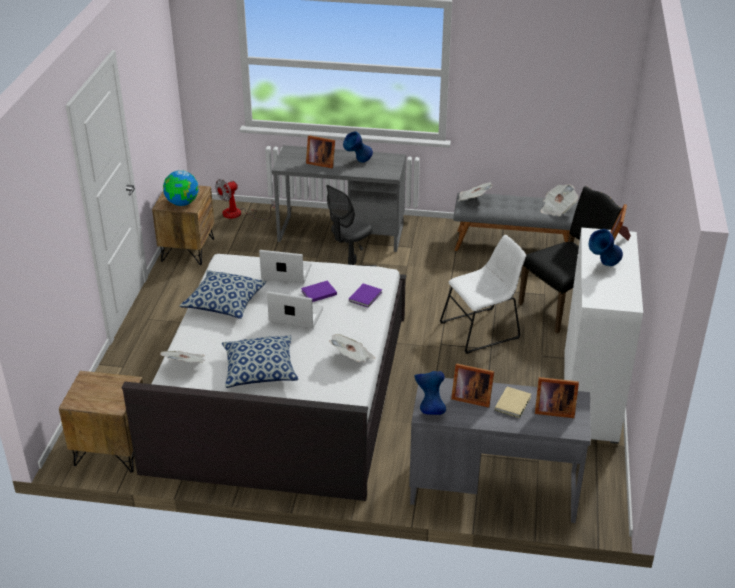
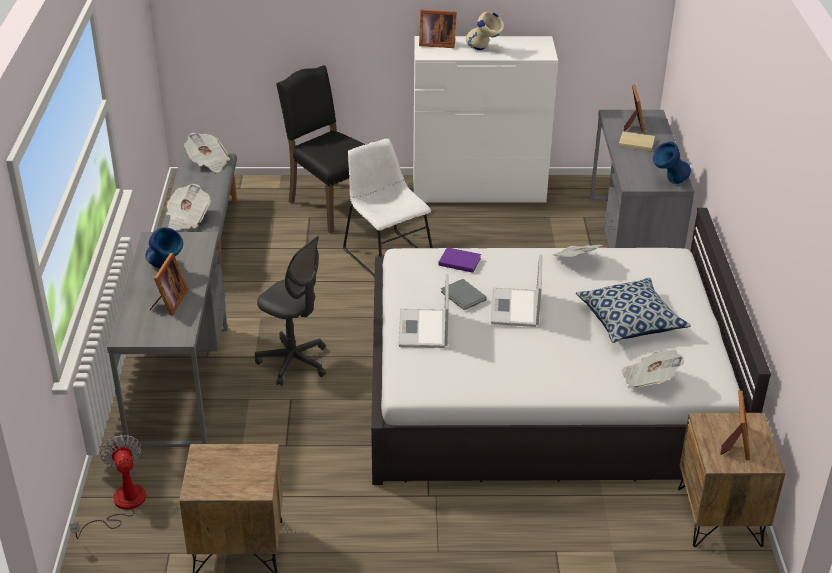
camera: 100 degrees left, 0 degrees up
(182, 203) = (249, 466): globe -> none
(224, 303) = (510, 371): pillow -> none
(239, 214) = (121, 505): fan -> fan turned 150 degrees counterclockwise
(318, 293) = (463, 297): purple book -> grey book
(470, 397) = (640, 163): picture frame -> picture frame (735, 444)
(603, 265) = (483, 50): blue vase -> beige vase

